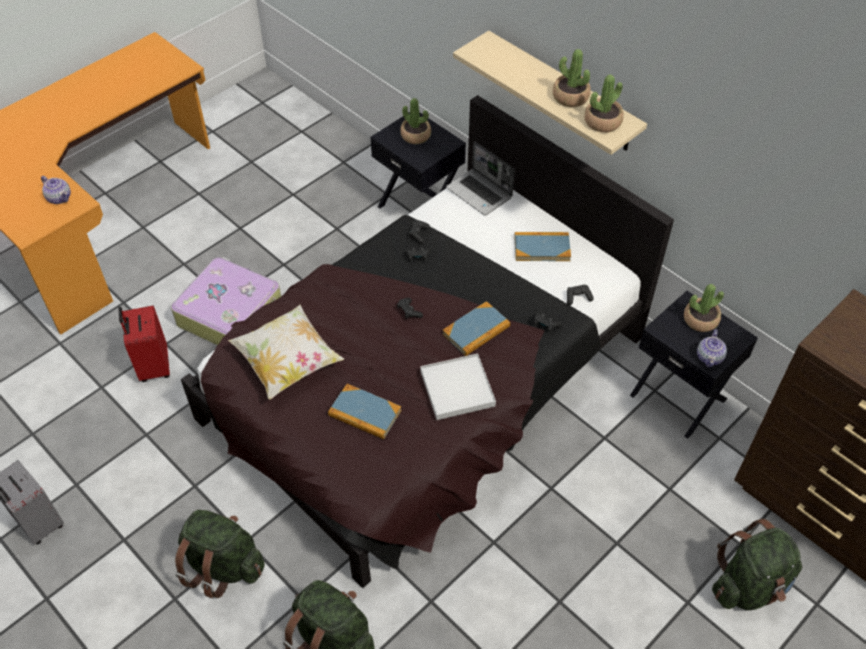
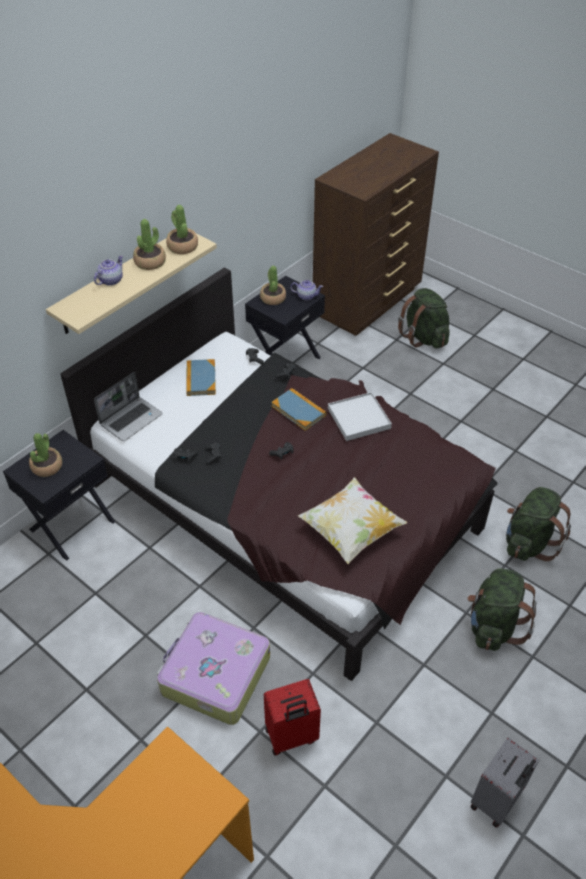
camera: 95 degrees left, 5 degrees down
(59, 197) = (156, 778): teapot -> teapot (110, 280)
(365, 413) = (394, 472): book -> none

